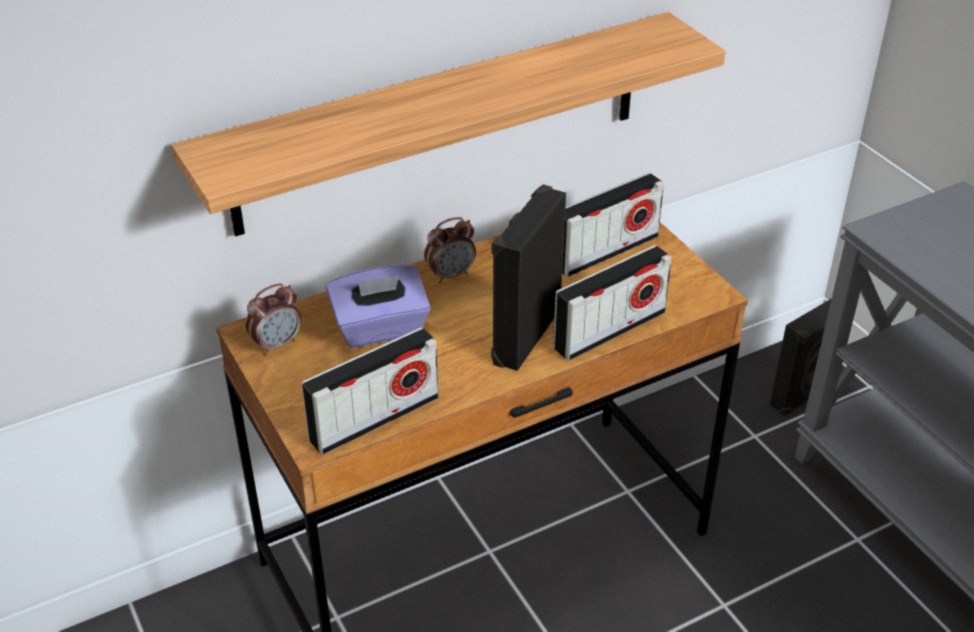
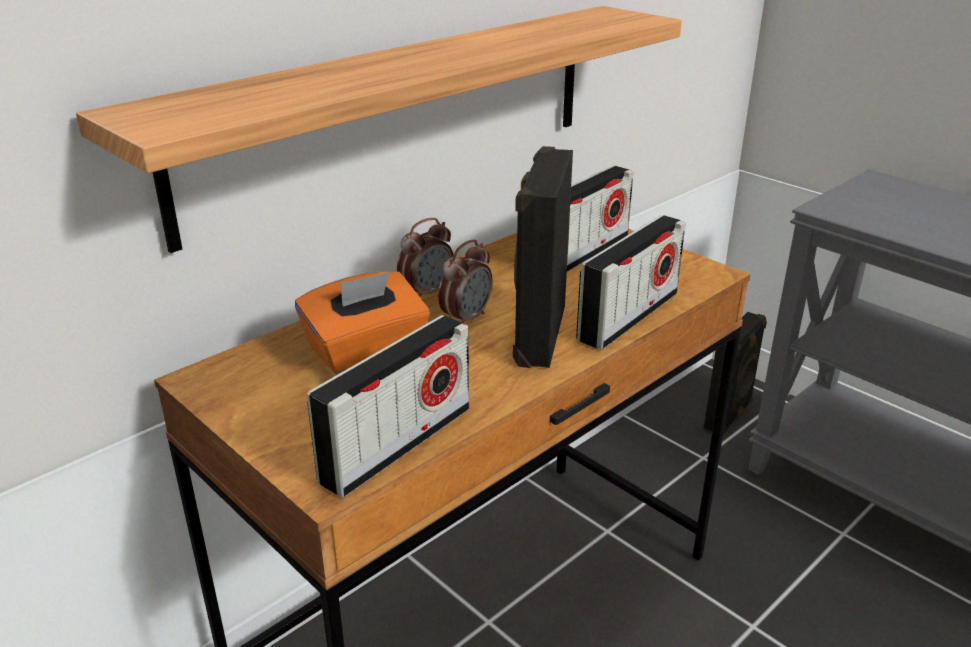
camera: 15 degrees left, 10 degrees down
(277, 344) = (240, 385): alarm clock -> alarm clock (466, 318)
(380, 329) = (367, 352): purple tissue box -> orange tissue box

